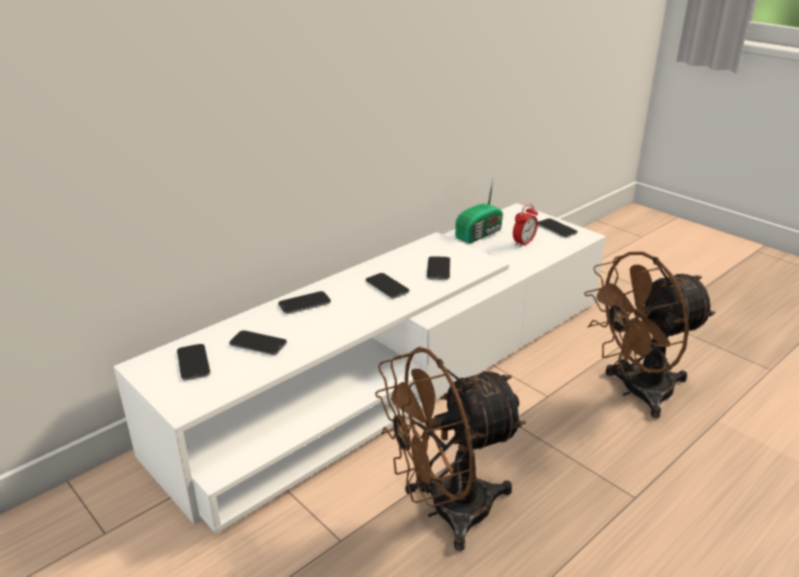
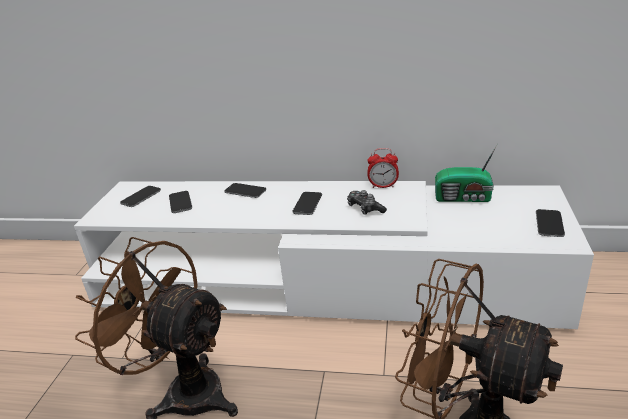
camera: 55 degrees right, 0 degrees up
(438, 269) = (365, 208): phone -> game controller
(523, 243) = (487, 222): alarm clock -> alarm clock (383, 186)

